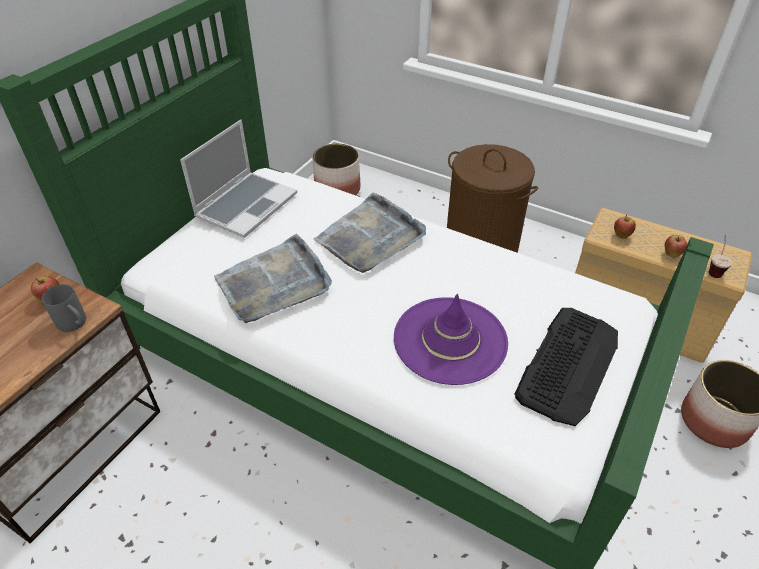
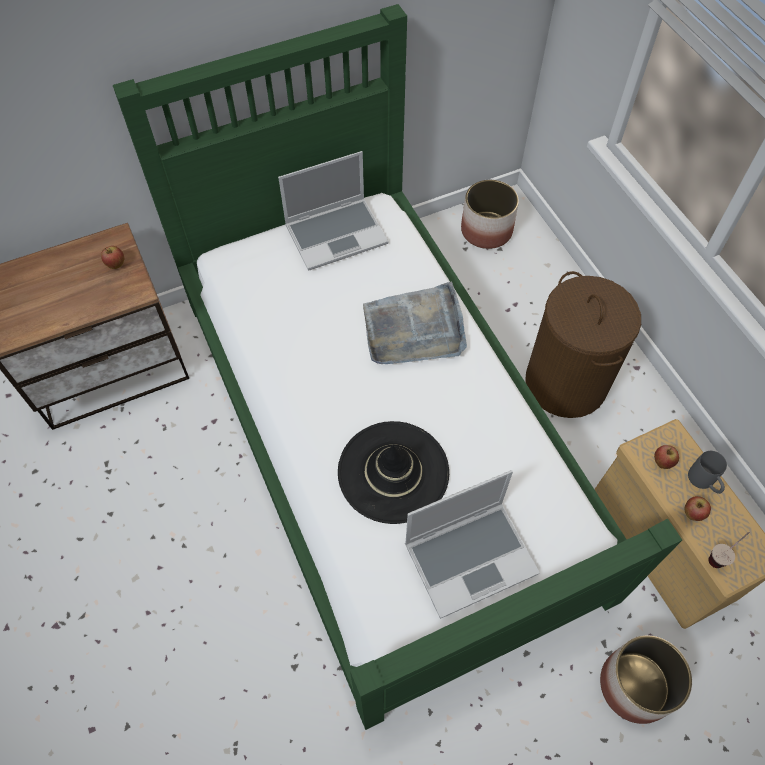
camera: 35 degrees right, 15 degrees up
(75, 324) = (117, 299): grey mug -> grey mug (704, 482)
(274, 283) = (299, 332): grey tray -> none
(450, 340) = (393, 472): purple hat -> black hat
(568, 364) = (471, 556): keyboard -> laptop

